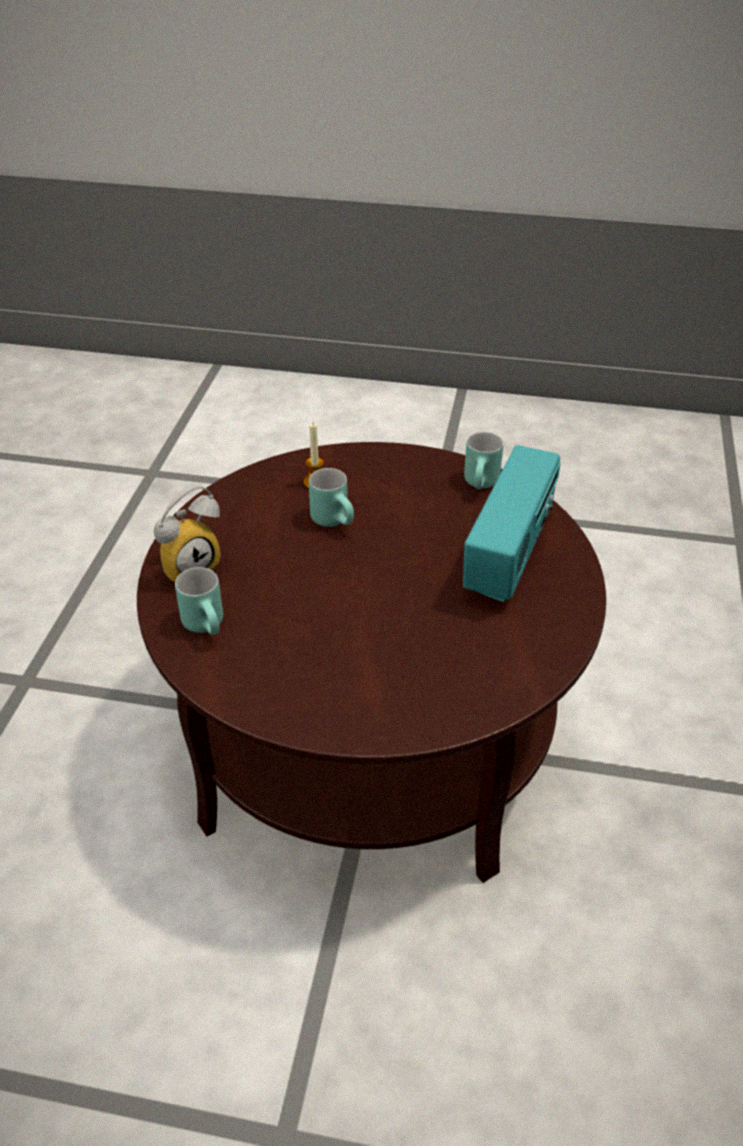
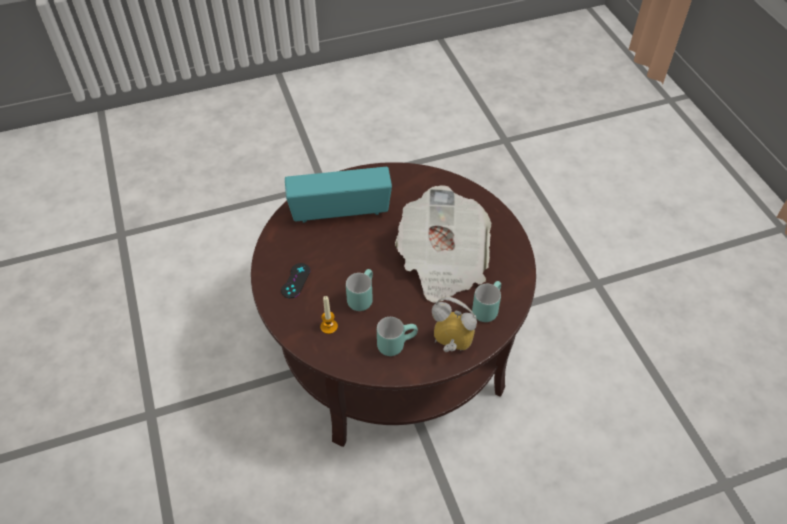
camera: 120 degrees left, 10 degrees up
(327, 618) = (442, 262): none -> newspaper
(410, 479) = (295, 280): none -> black game controller
(483, 485) = (281, 244): turquoise mug -> turquoise mug (396, 343)

